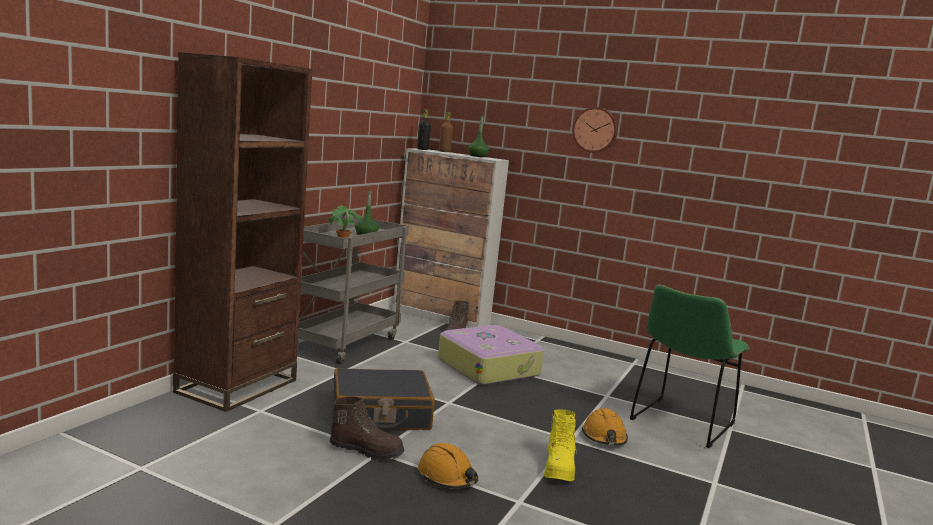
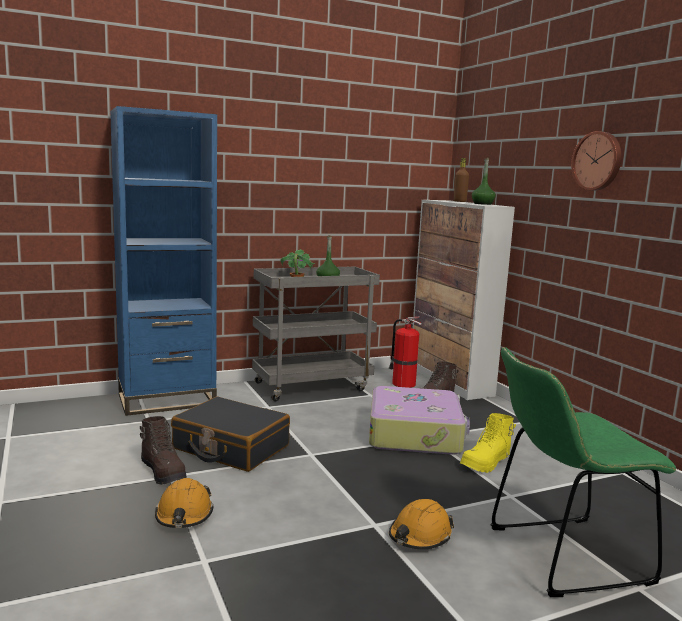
camera: 40 degrees right, 0 degrees up
(237, 386) = (167, 400): brown bookcase -> blue bookcase
(411, 326) = (402, 383): none -> fire extinguisher
(422, 149) = (438, 200): black bottle -> none
(559, 467) = (306, 546): yellow boot -> yellow boot (486, 463)

